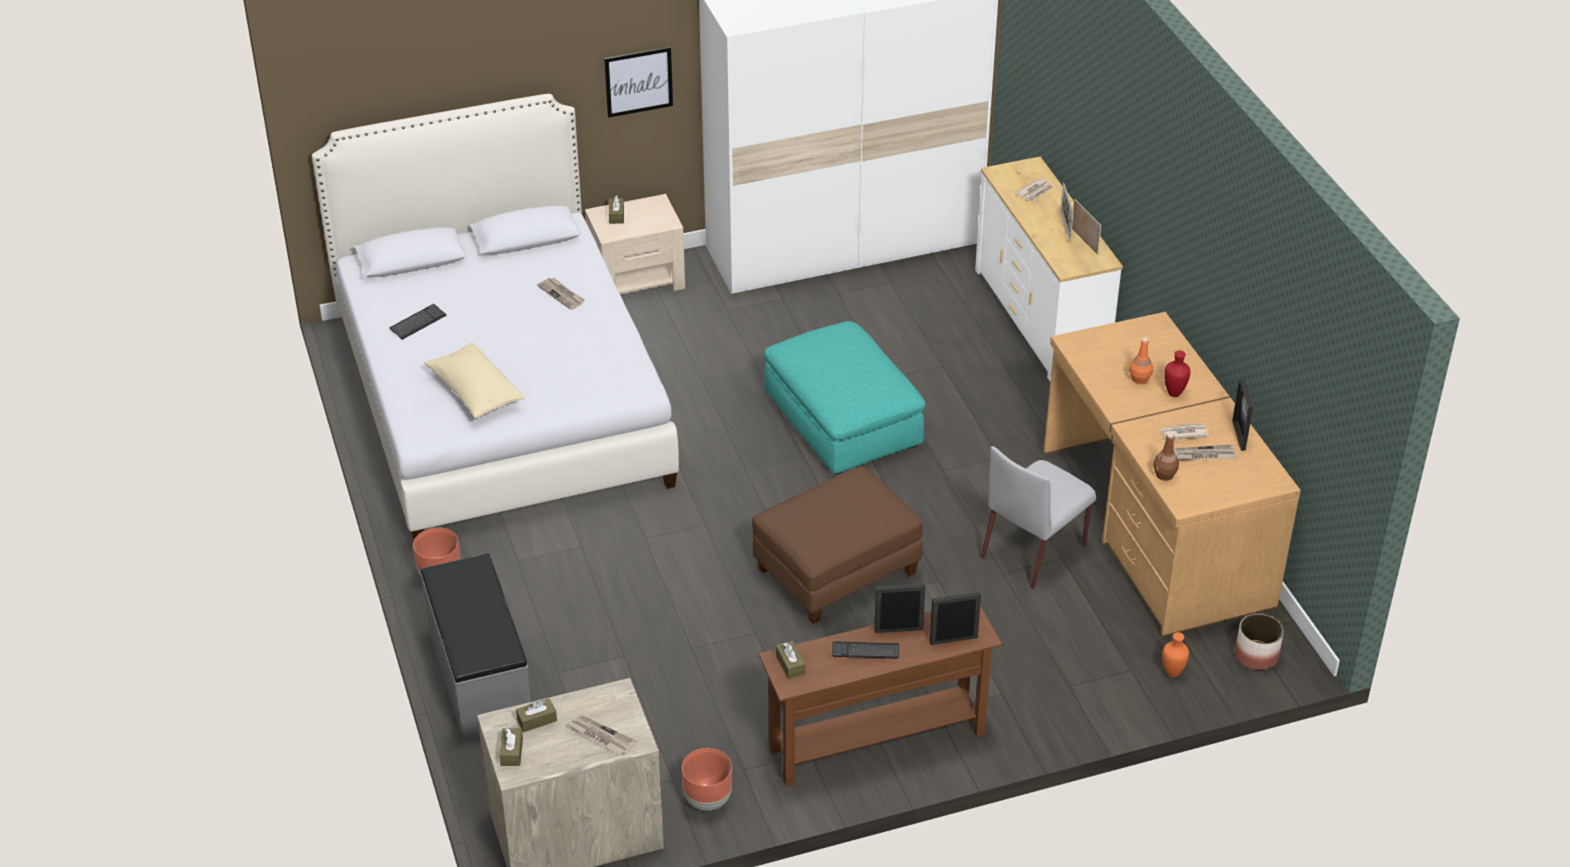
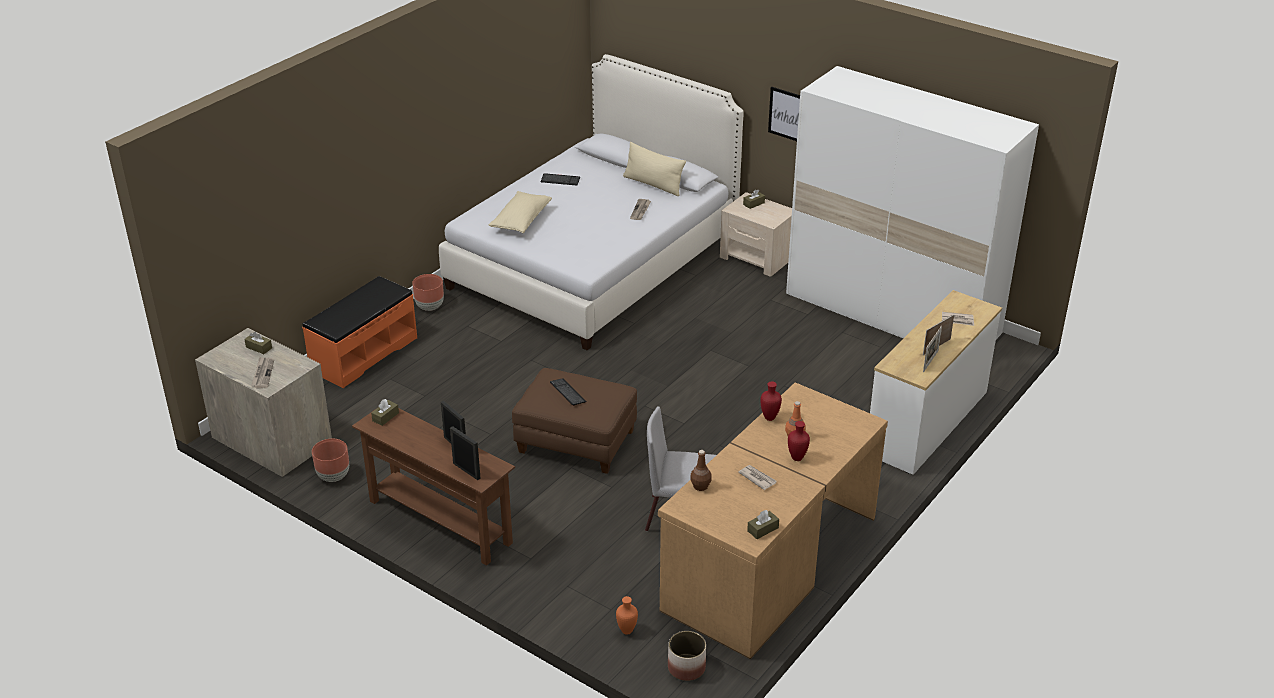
camera: 55 degrees right, 5 degrees down
(478, 676) = (363, 354): grey bench -> orange bench
(511, 752) = (227, 350): brown tissue box -> brown tissue box (763, 529)
(516, 260) = (653, 184): none -> beige pillow
(842, 420) = (720, 385): turquoise ottoman -> none
(865, 651) = (423, 440): keyboard -> keyboard (568, 392)
(1094, 380) = (769, 417): none -> red vase
(1203, 455) = (743, 496): newspaper -> none
(1238, 435) = (784, 505): picture frame -> none

